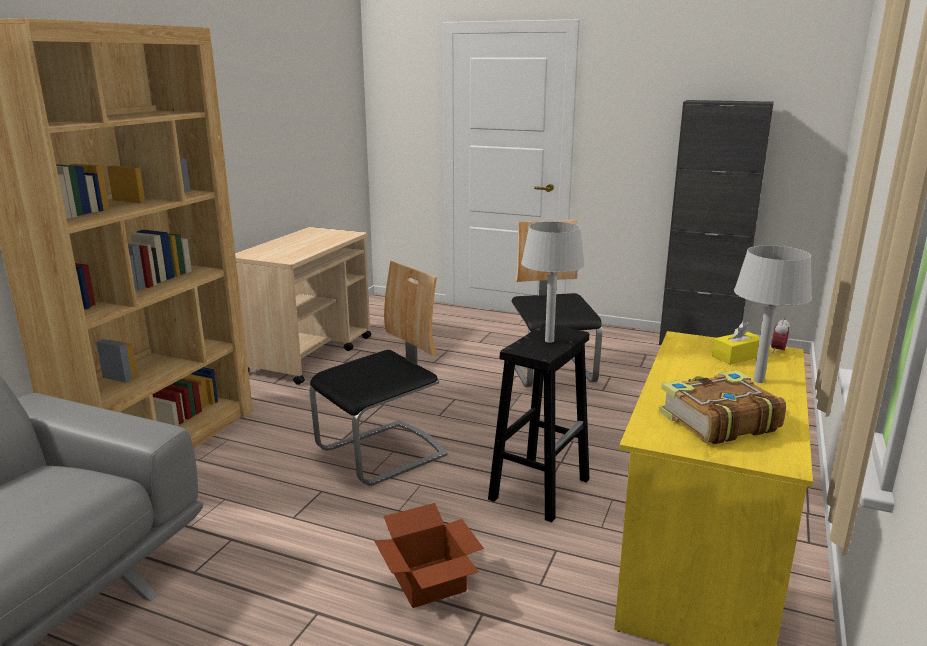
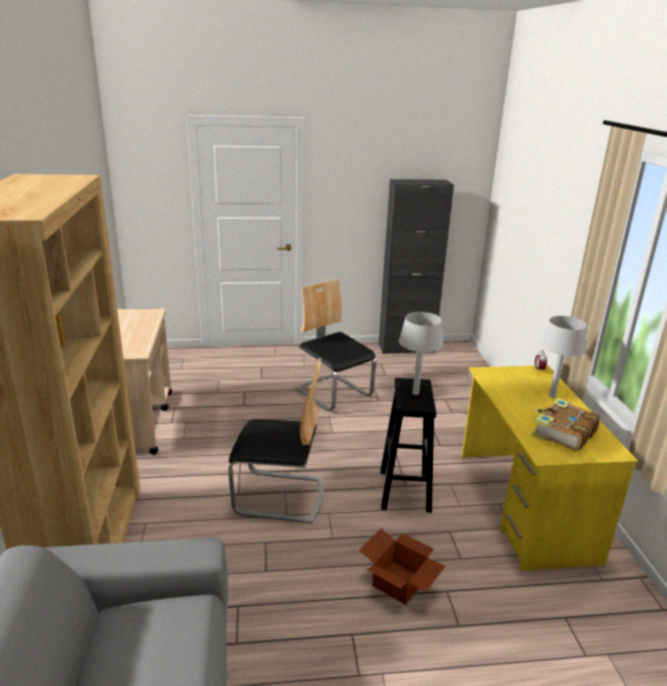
camera: 30 degrees left, 5 degrees up
(382, 453) = (279, 496): chair -> chair turned 75 degrees clockwise
(737, 356) = (524, 379): yellow tissue box -> none

